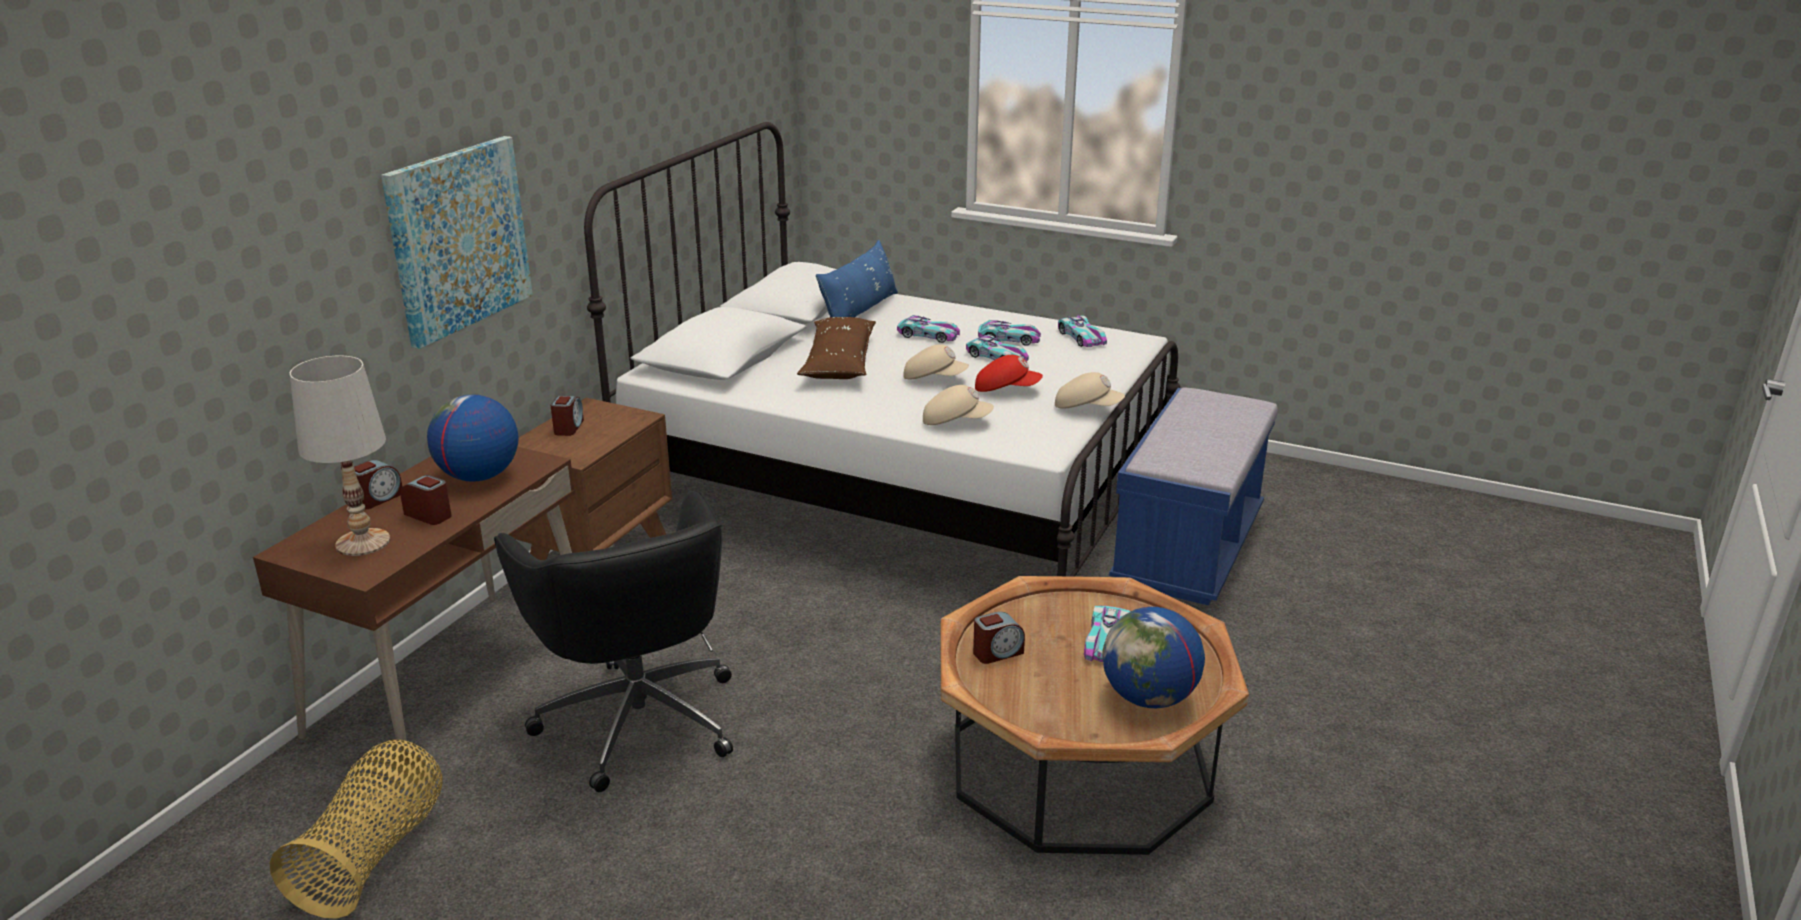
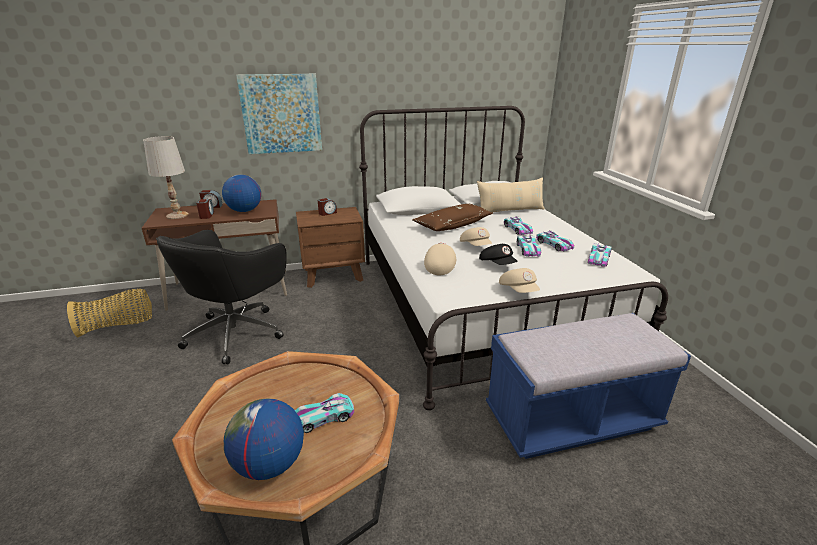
camera: 50 degrees right, 0 degrees up
(860, 311) = (510, 211): blue pillow -> beige pillow
(956, 422) = (439, 266): beige cap -> beige cap turned 135 degrees counterclockwise
(997, 653) = (275, 384): alarm clock -> none
(1006, 389) = (497, 264): red cap -> black cap

